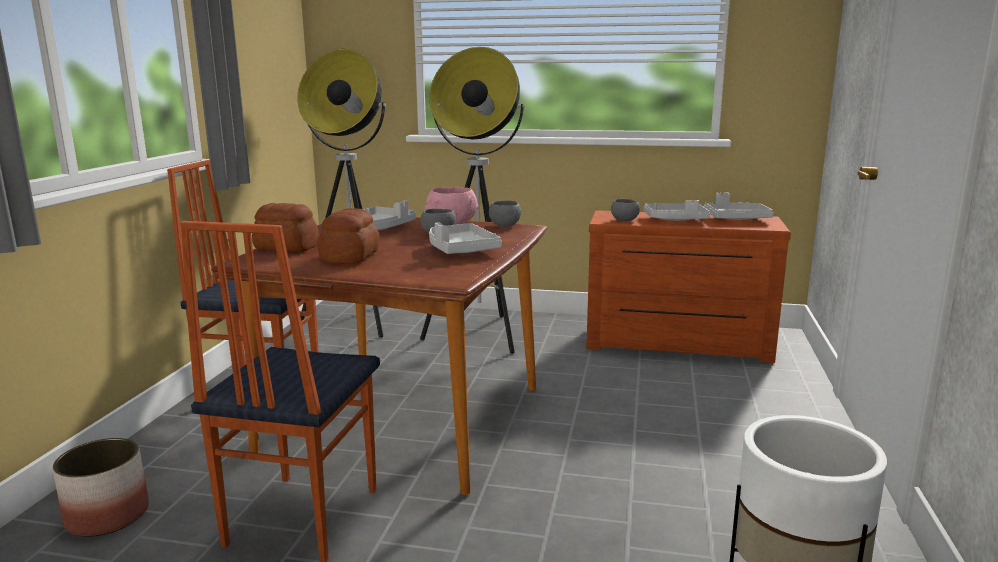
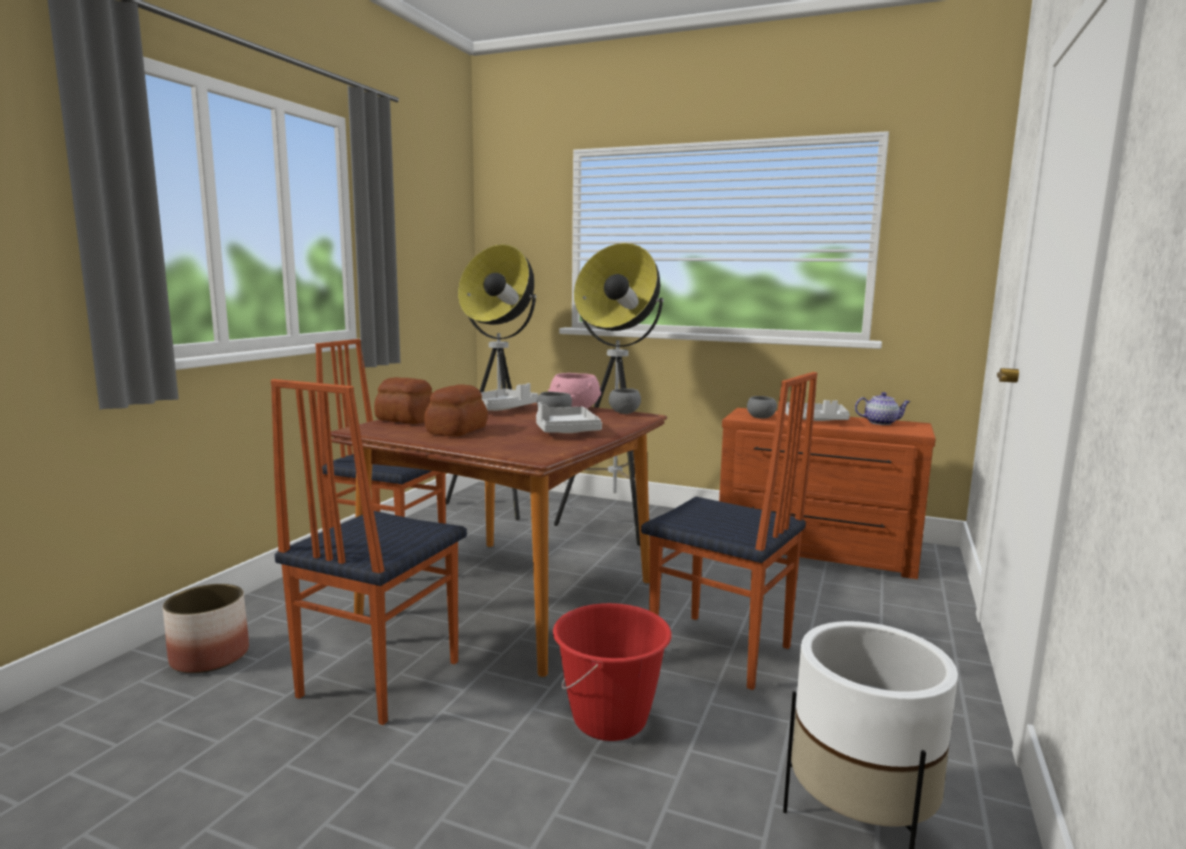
camera: 10 degrees right, 5 degrees down
(545, 528) = (610, 719): none -> red bucket
(623, 450) = (720, 651): none -> chair
(736, 219) = (881, 423): grey tray -> teapot

